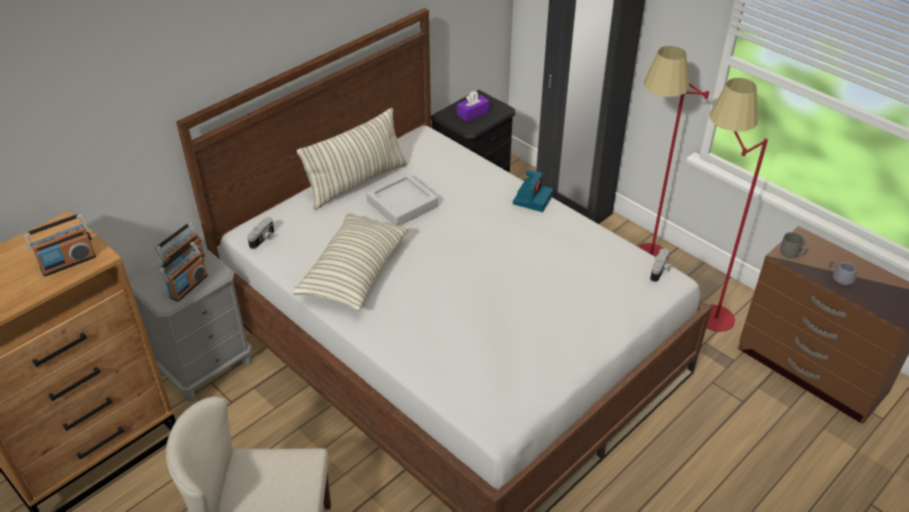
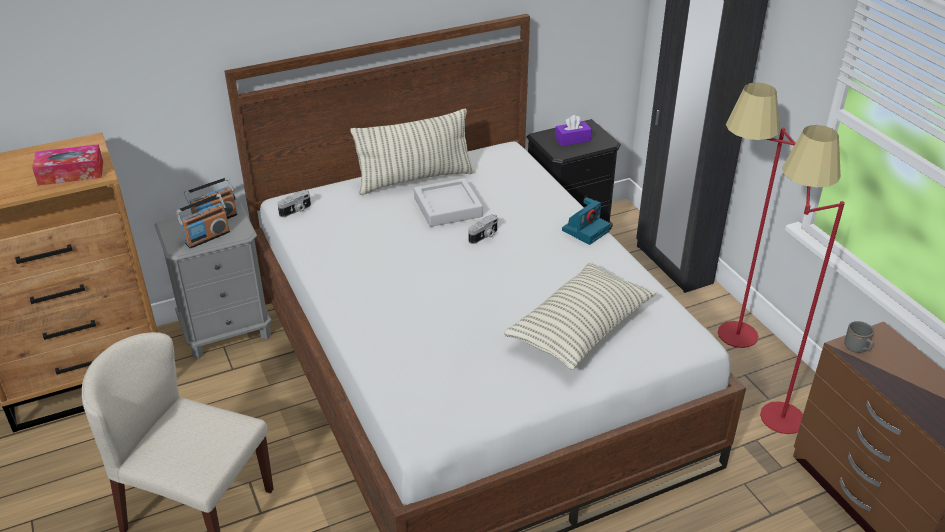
camera: 20 degrees right, 5 degrees down
(68, 262) = (71, 173): radio -> tissue box
(354, 273) = (363, 259): pillow -> pillow (580, 329)
(660, 271) = (687, 330): camera -> camera (484, 236)
(841, 275) = (908, 385): grey mug -> none

